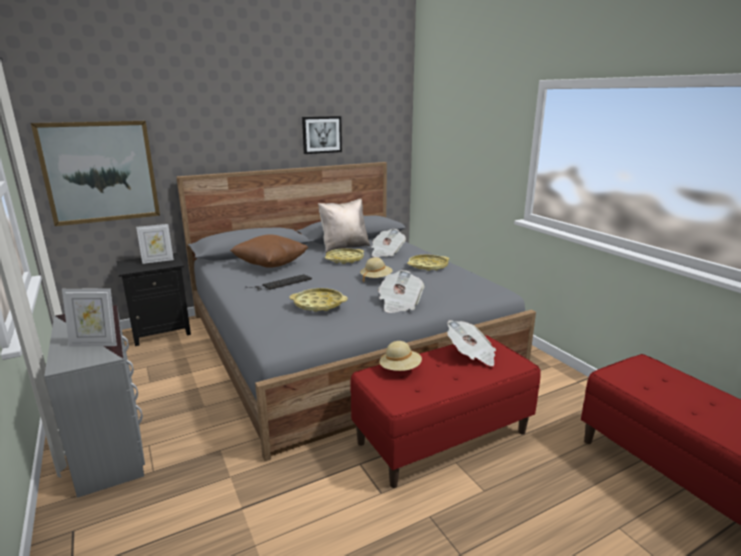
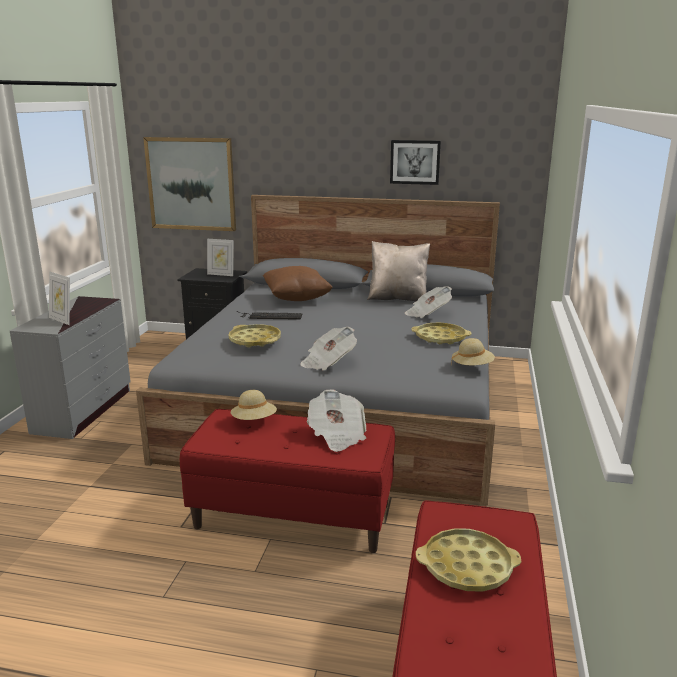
camera: 40 degrees right, 0 degrees up
(345, 259) = (372, 310): yellow tray -> yellow tray (467, 566)
(376, 278) = (360, 335): beige hat -> beige hat (472, 366)

